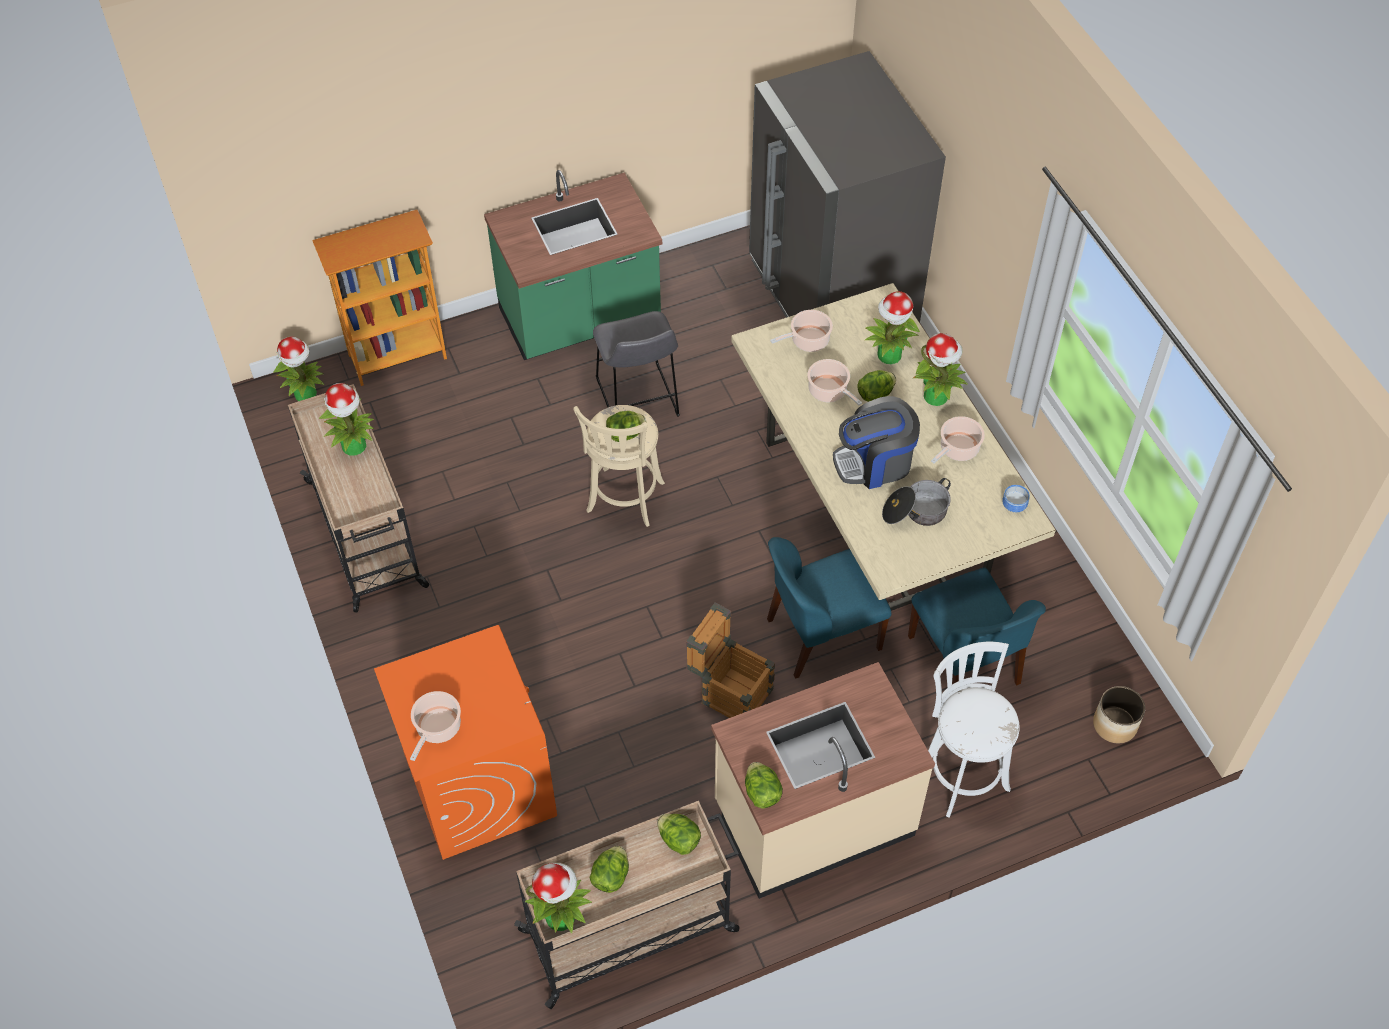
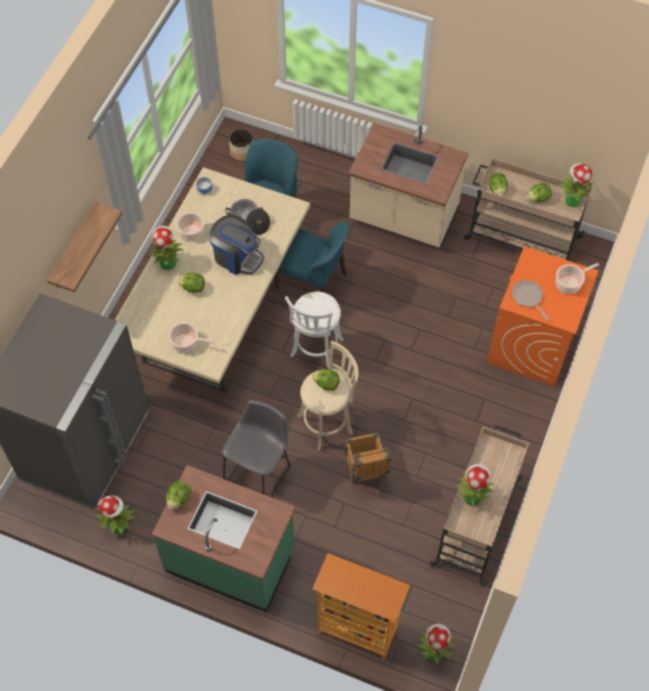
camera: 135 degrees left, 5 degrees up
(473, 665) = (528, 298): none -> frying pan
(729, 691) = (380, 292): crate -> crate (365, 470)
(762, 793) = (453, 164): lettuce -> lettuce (179, 499)
(829, 391) = (212, 308): cooking pot -> none
(889, 355) = (160, 301): potted plant -> potted plant (119, 525)
(961, 773) = (324, 185): white stool -> white stool (315, 350)
(996, 243) = (73, 248): none -> shelf

